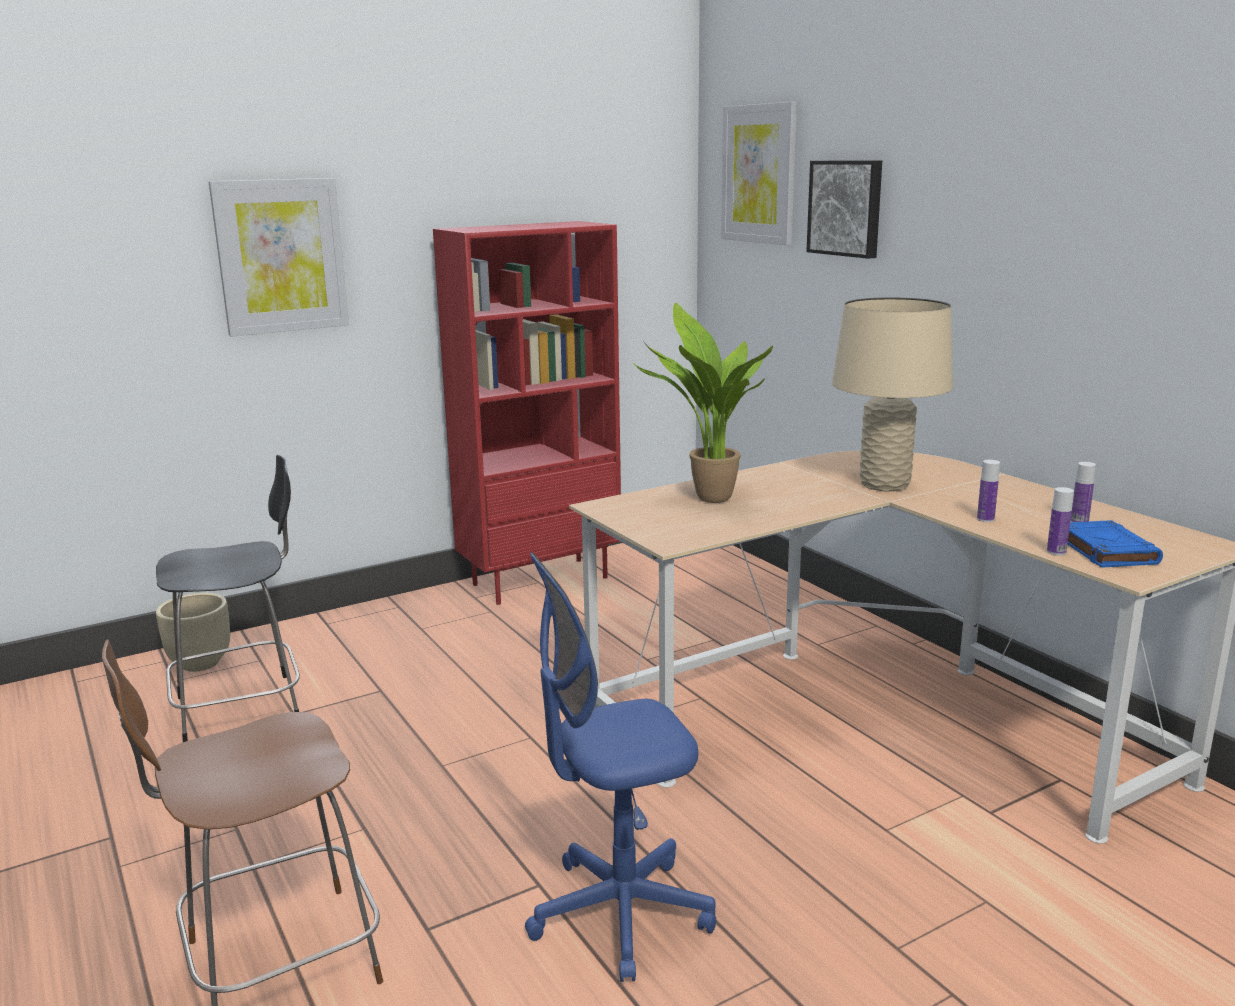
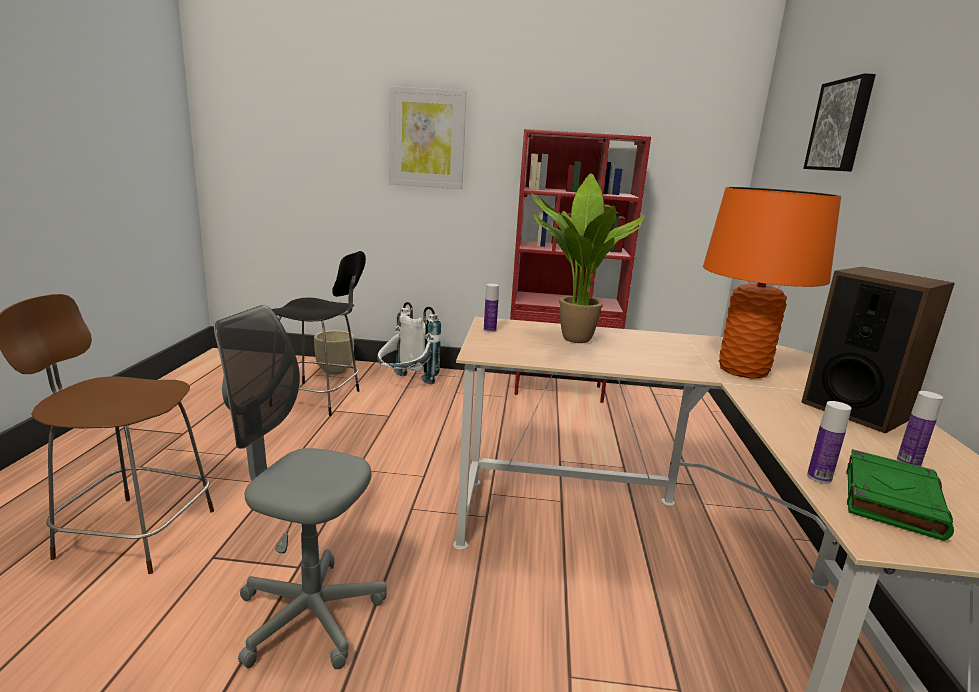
camera: 35 degrees right, 0 degrees up
(339, 643) = (406, 384): none -> white backpack
(620, 914) = (309, 616): blue office chair -> grey office chair
(759, 174) = (794, 105): picture -> none
(884, 485) = (743, 370): beige table lamp -> orange table lamp
(985, 519) = (792, 424): bottle -> bottle (489, 330)
(999, 494) = (855, 410): none -> speaker
(1105, 550) = (891, 499): blue book -> green book

